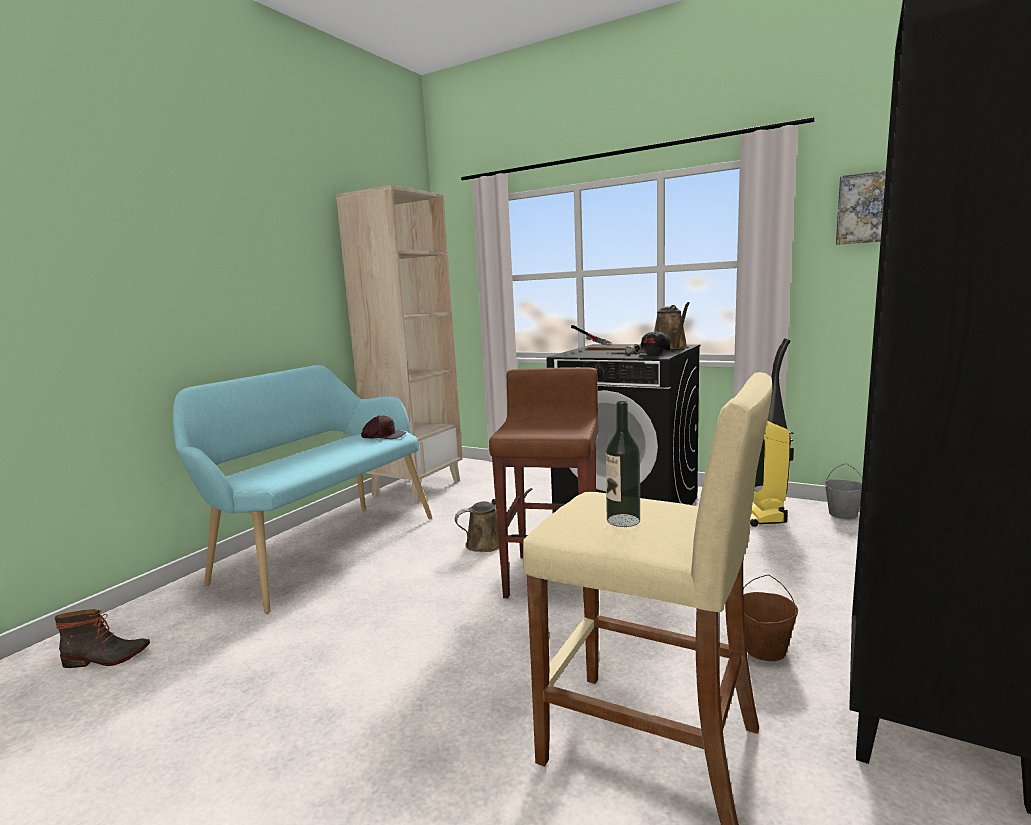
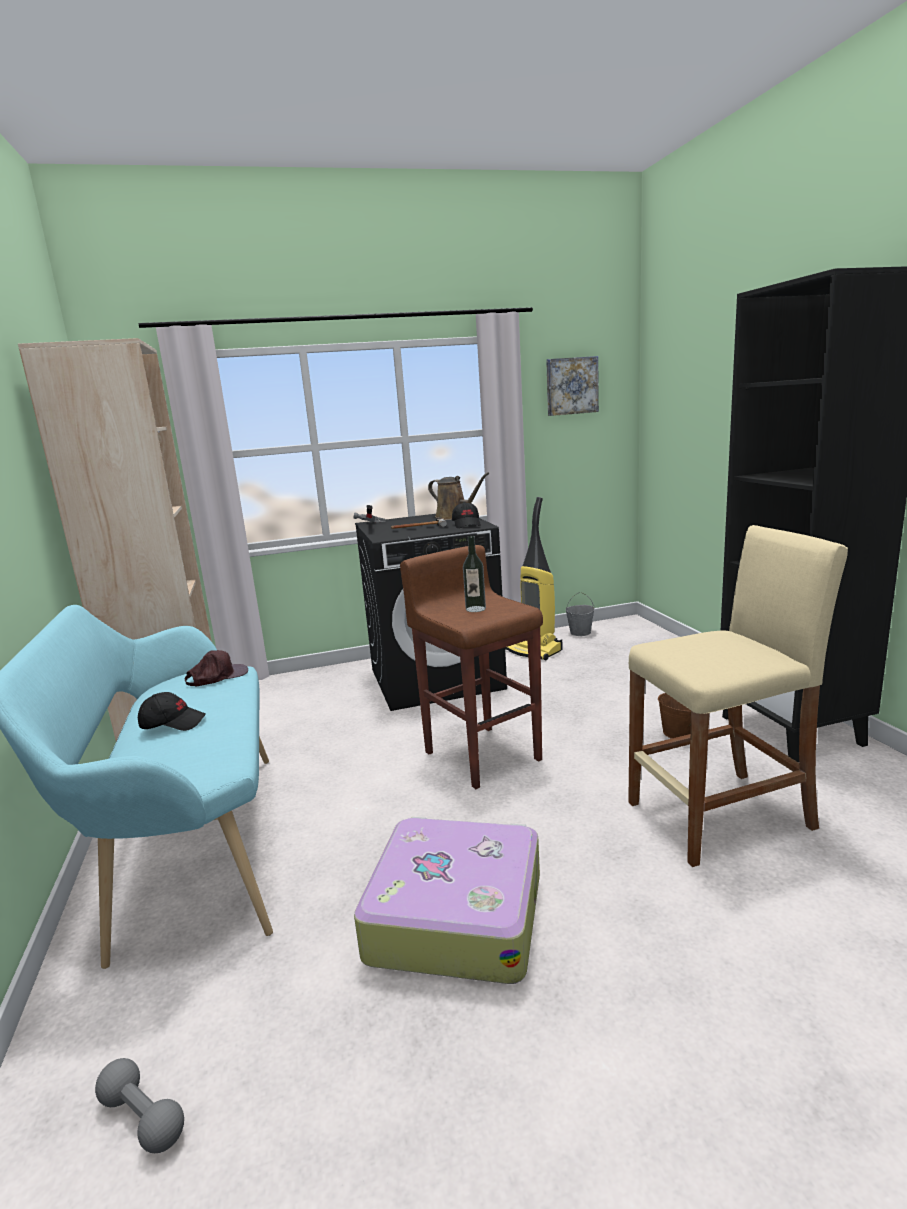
camera: 45 degrees left, 5 degrees up
(106, 658) = (143, 1118): boot -> grey dumbbell
(310, 452) = (173, 723): none -> black cap
(343, 667) = (455, 914): none -> suitcase
(489, 543) = (375, 756): brown watering can -> none
(623, 520) = (723, 651): bottle -> bottle (475, 609)

